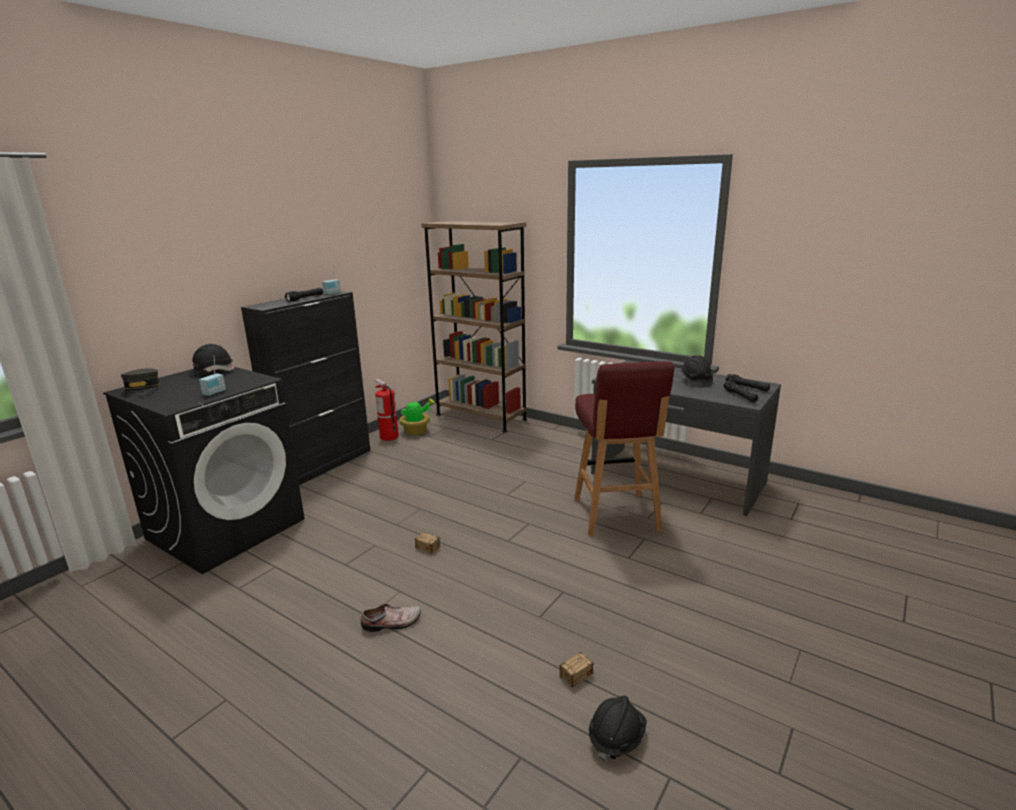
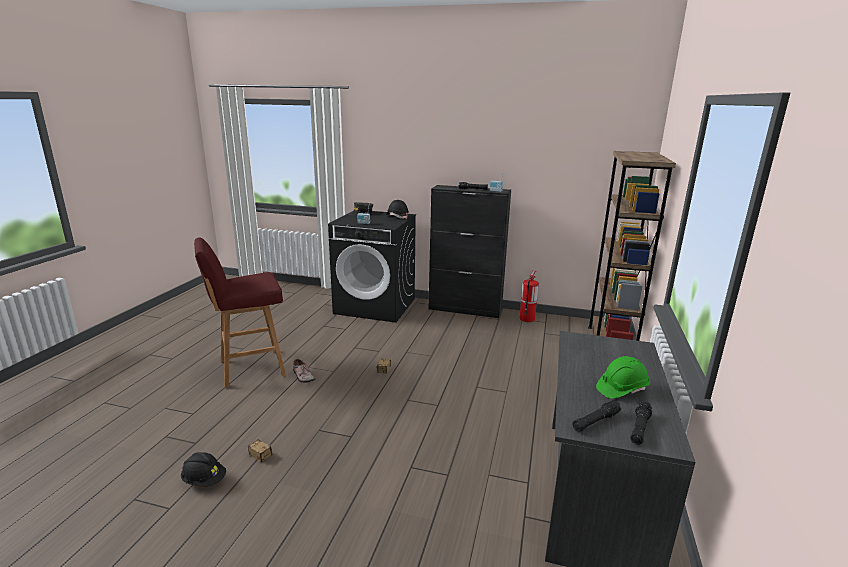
camera: 70 degrees right, 0 degrees up
(416, 431) = (547, 326): potted plant -> none
(616, 515) = (479, 452): red stool -> red stool (250, 368)
(696, 381) = (621, 389): black hard hat -> green hard hat

